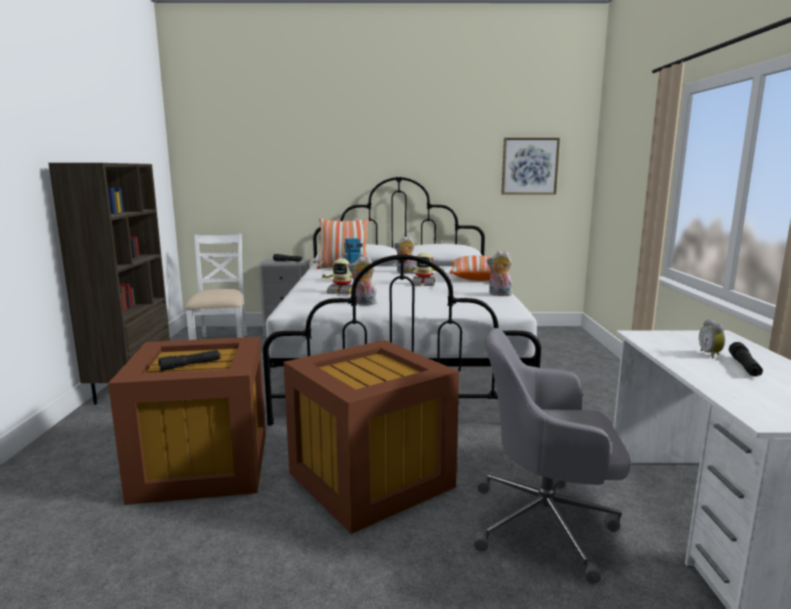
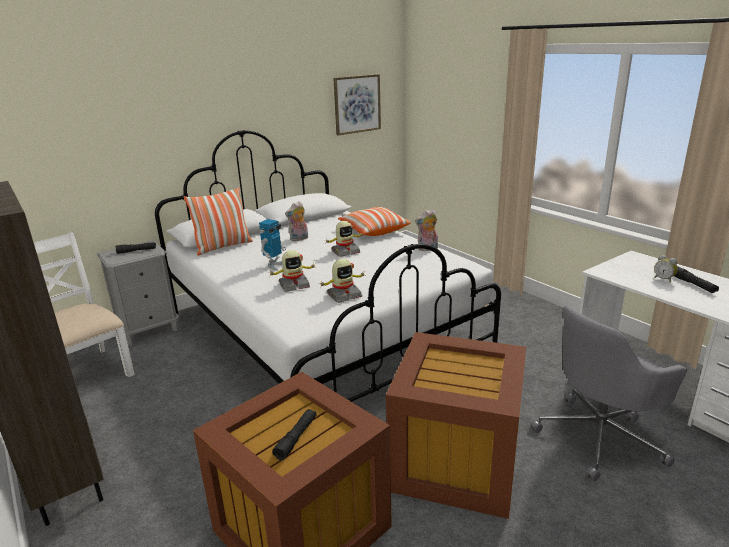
camera: 35 degrees left, 10 degrees up
(363, 303) = (344, 295): plush toy -> toy robot

